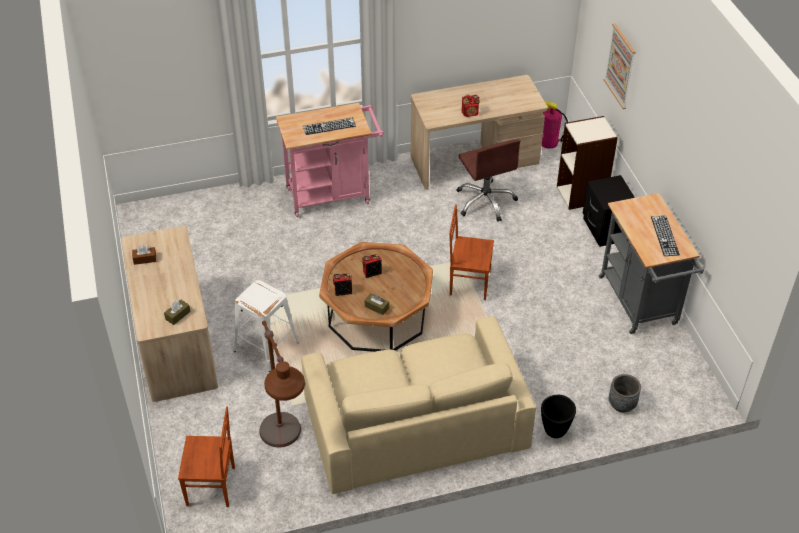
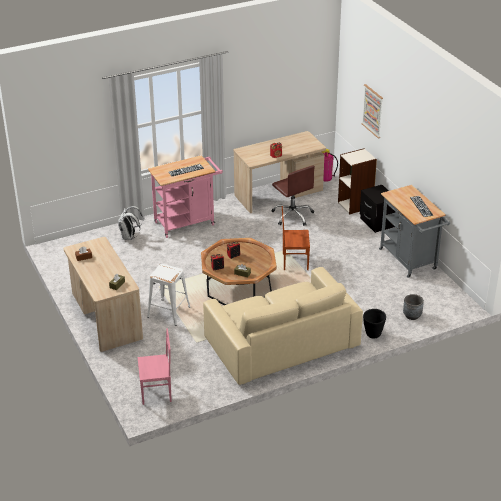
camera: 10 degrees left, 10 degrees down
(212, 487) = (156, 392): brown chair -> pink chair
(245, 209) = (129, 237): none -> white backpack
(286, 453) = (201, 368): brown floor lamp -> none

